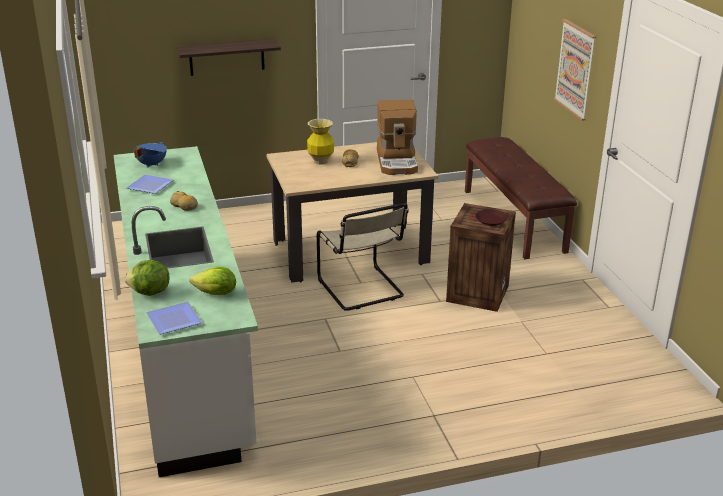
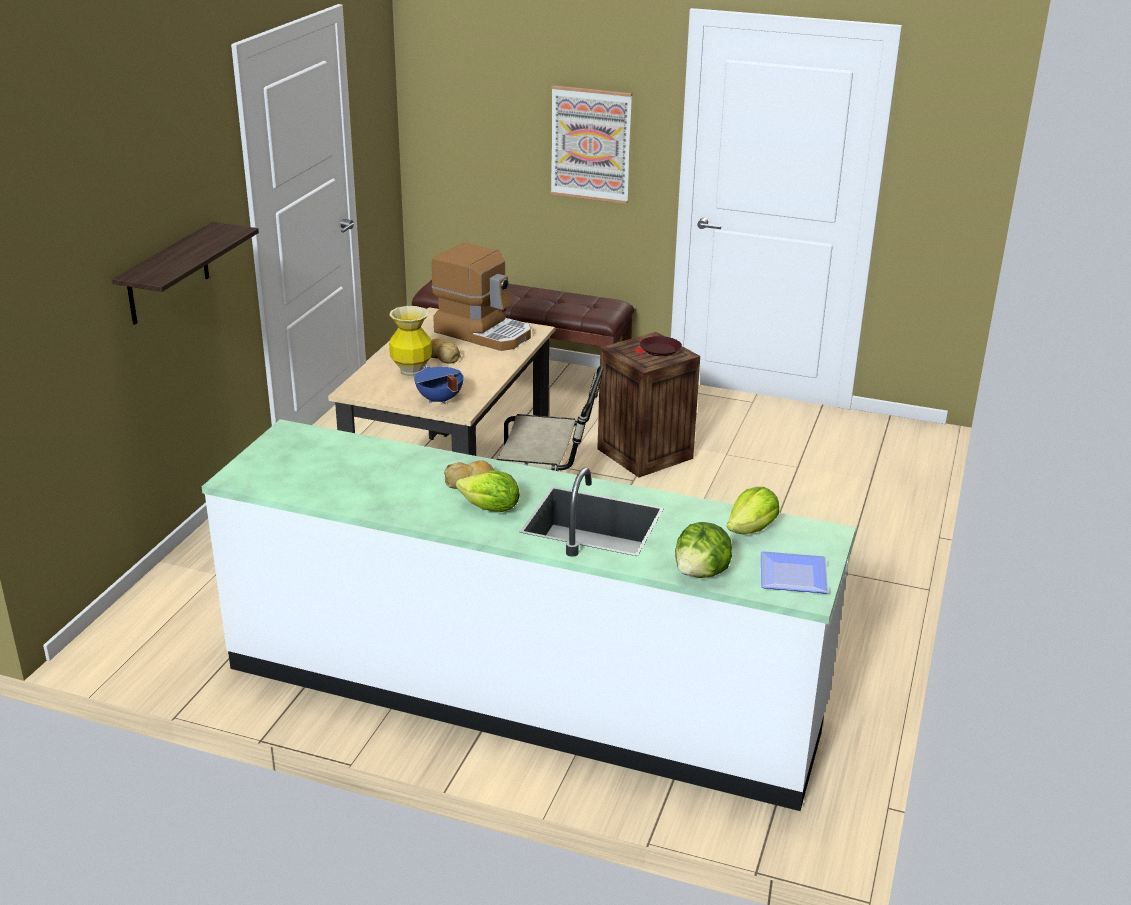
camera: 55 degrees left, 0 degrees up
(150, 187) = (370, 488): plate -> none
(151, 164) = (289, 467): blue cooking pot -> blue cooking pot (439, 400)
(161, 219) = (490, 509): none -> lettuce

